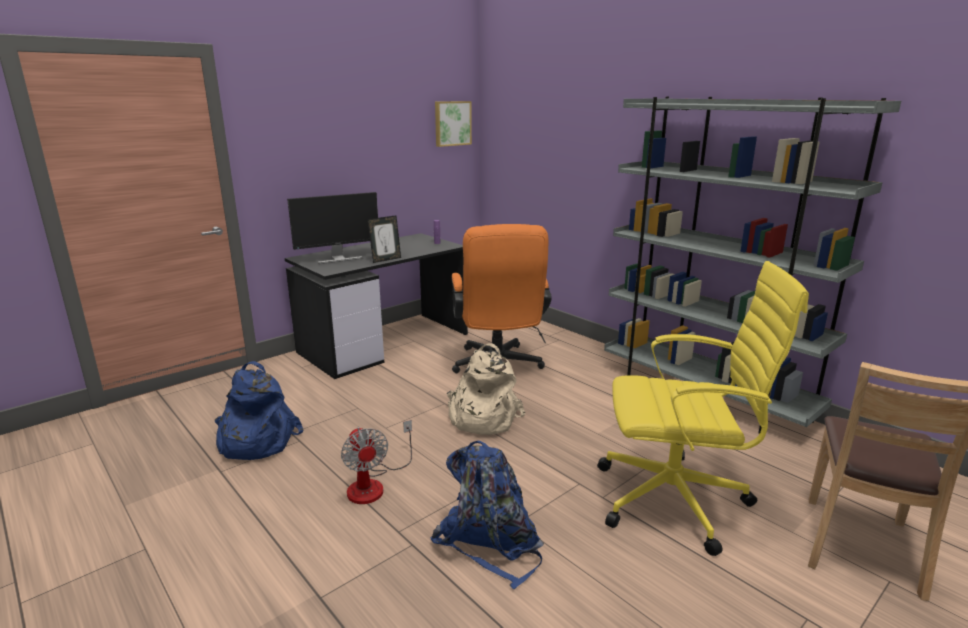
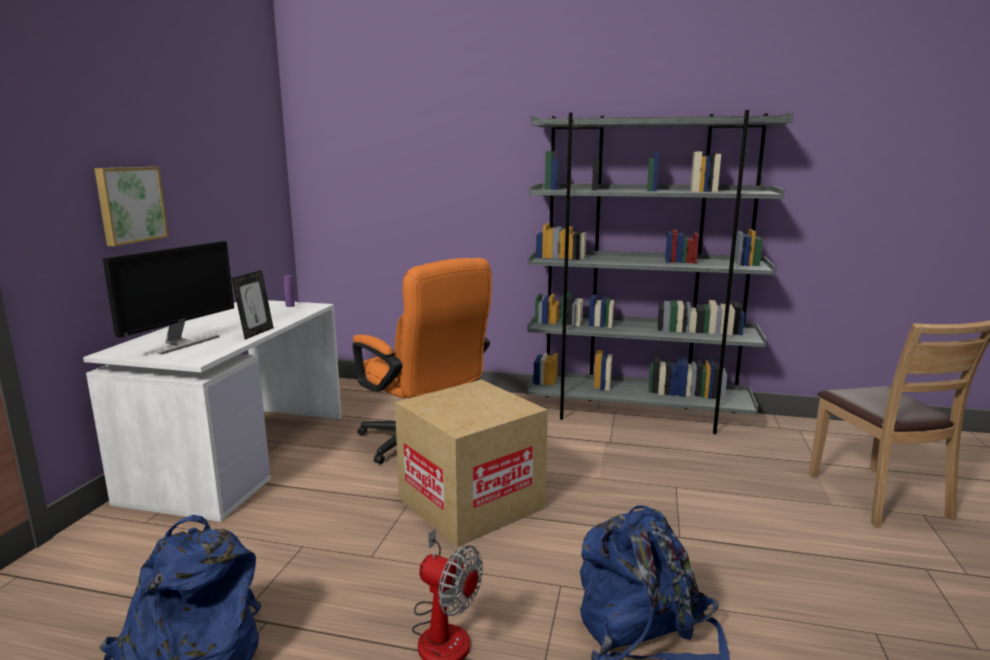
camera: 35 degrees left, 5 degrees down
(385, 342) = (241, 454): black desk -> white desk
(452, 123) = (262, 153): picture -> picture (130, 204)
(481, 418) = (471, 503): beige backpack -> cardboard box
(676, 500) = (733, 513): yellow office chair -> none

